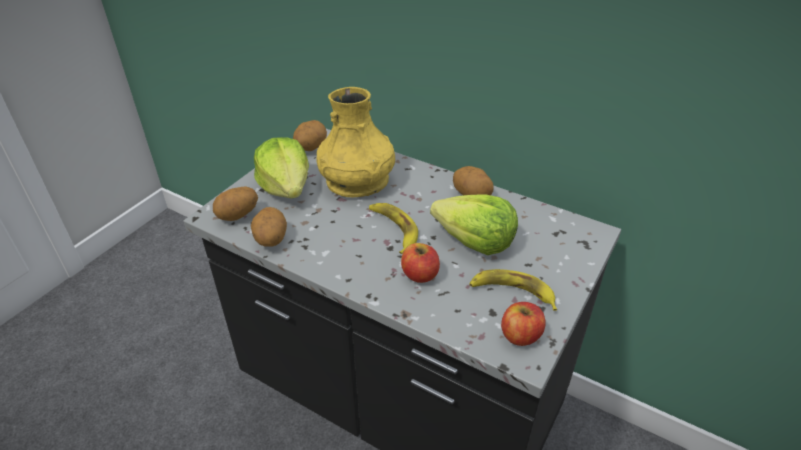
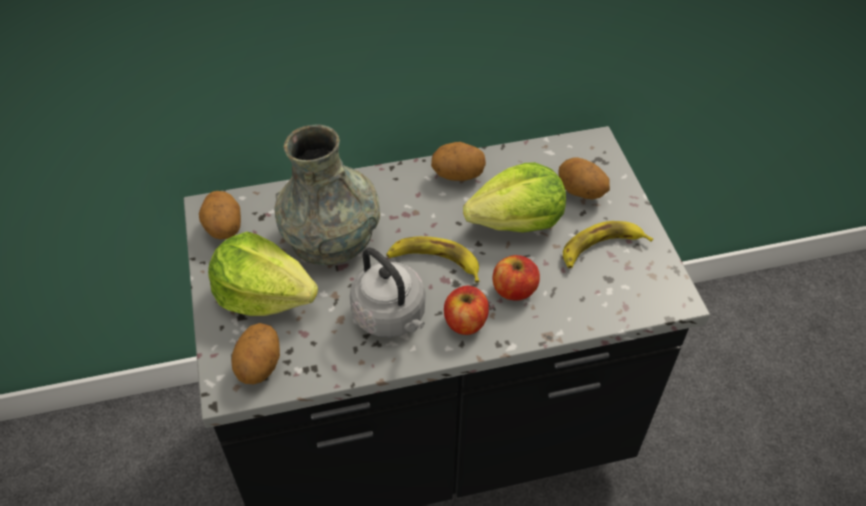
camera: 45 degrees left, 10 degrees up
(271, 240) = (333, 364): potato -> potato (580, 192)
(331, 239) = (391, 317): none -> grey kettle
(357, 181) = (331, 235): yellow vase -> grey vase
(520, 335) = (650, 282): apple -> apple (465, 322)

